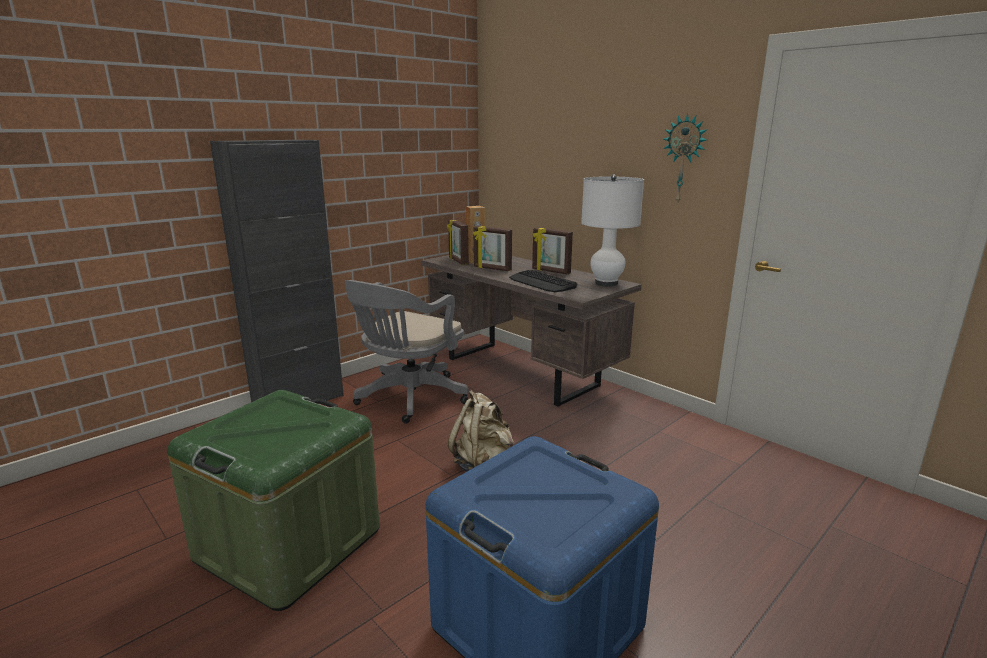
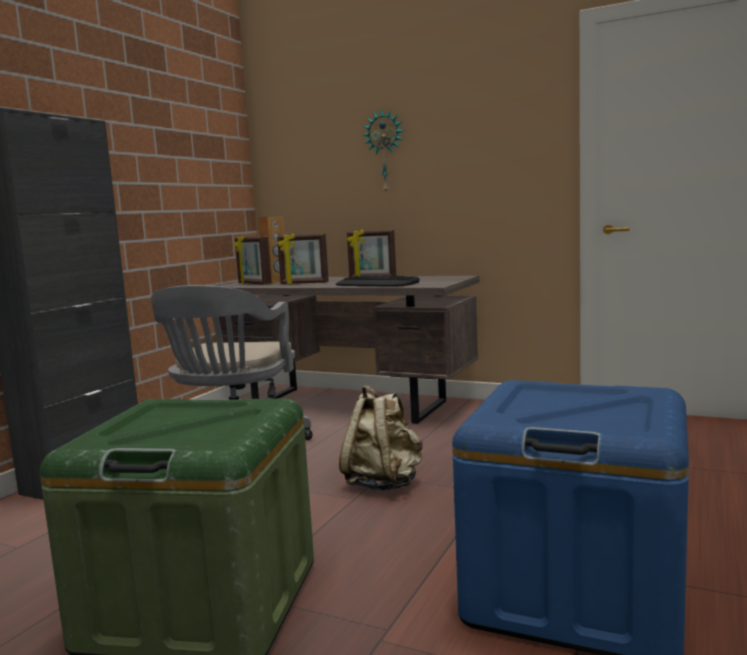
camera: 20 degrees left, 10 degrees down
(606, 283) = (444, 278): white table lamp -> none
(684, 159) = (509, 137): wall clock -> wall clock (385, 152)

